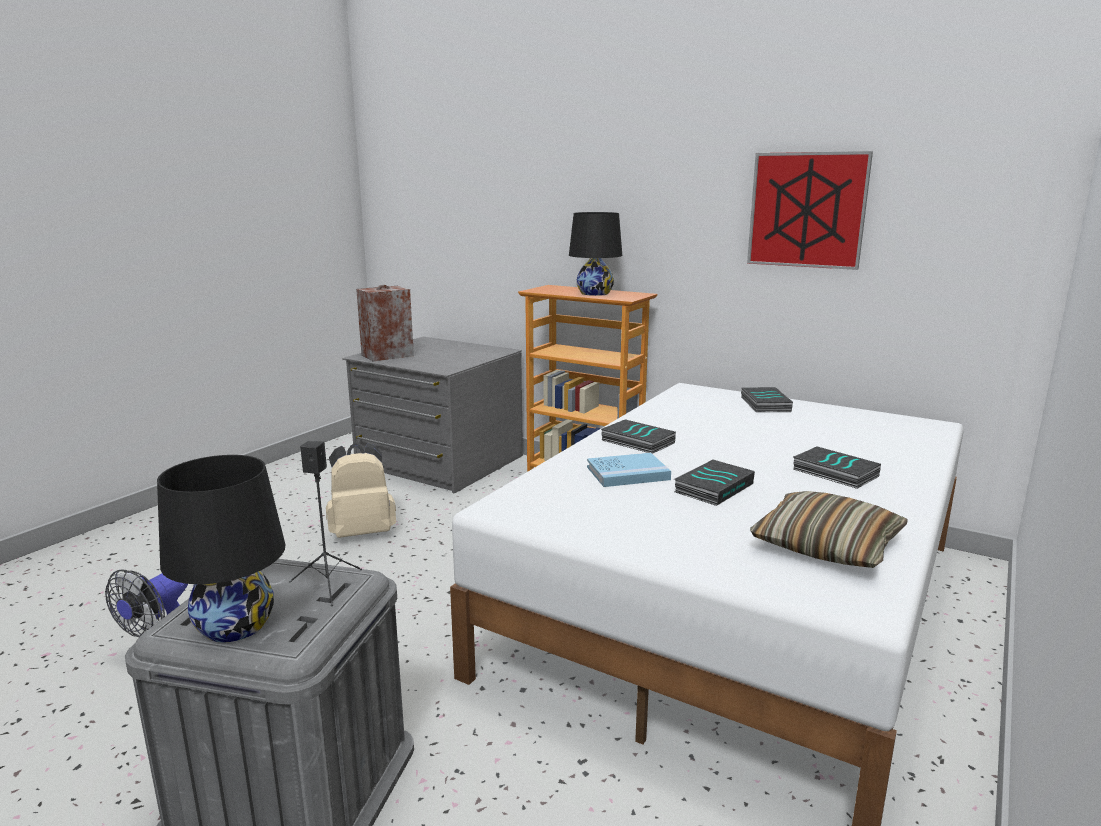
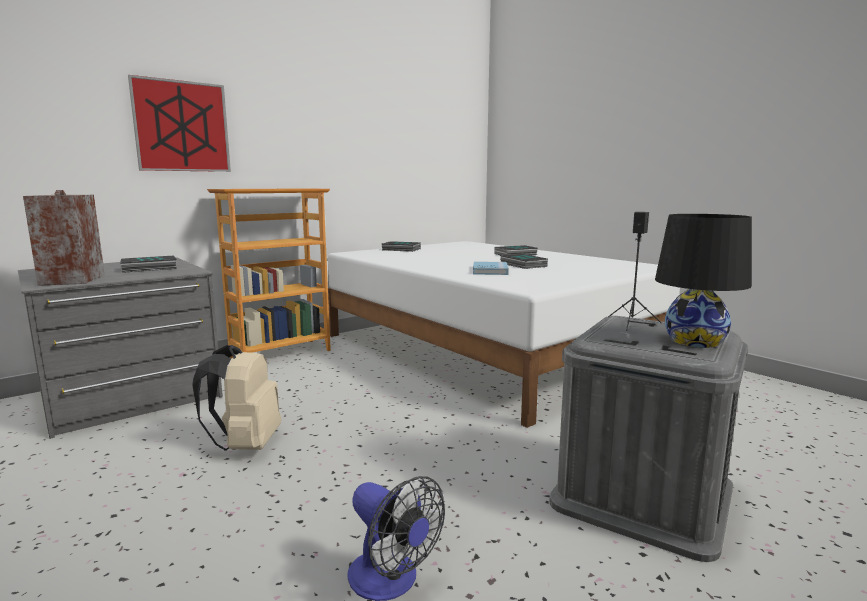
camera: 70 degrees left, 5 degrees down
(595, 293) = (279, 188): black table lamp -> none
(636, 442) = (437, 266): book -> book (148, 268)
(807, 210) = (388, 129): picture -> picture (182, 126)
(826, 545) = (598, 263): pillow -> none

